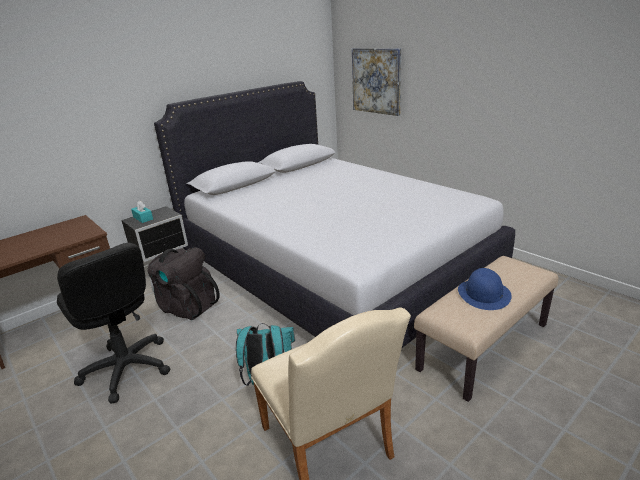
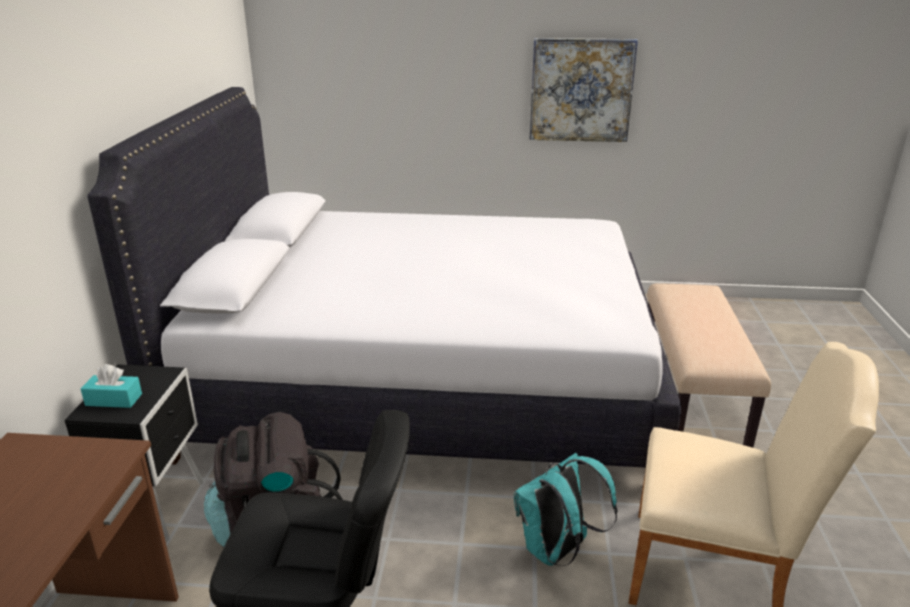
camera: 45 degrees left, 0 degrees up
(376, 81) = (350, 79): picture -> picture (581, 90)
(484, 294) = (707, 327): blue hat -> none

